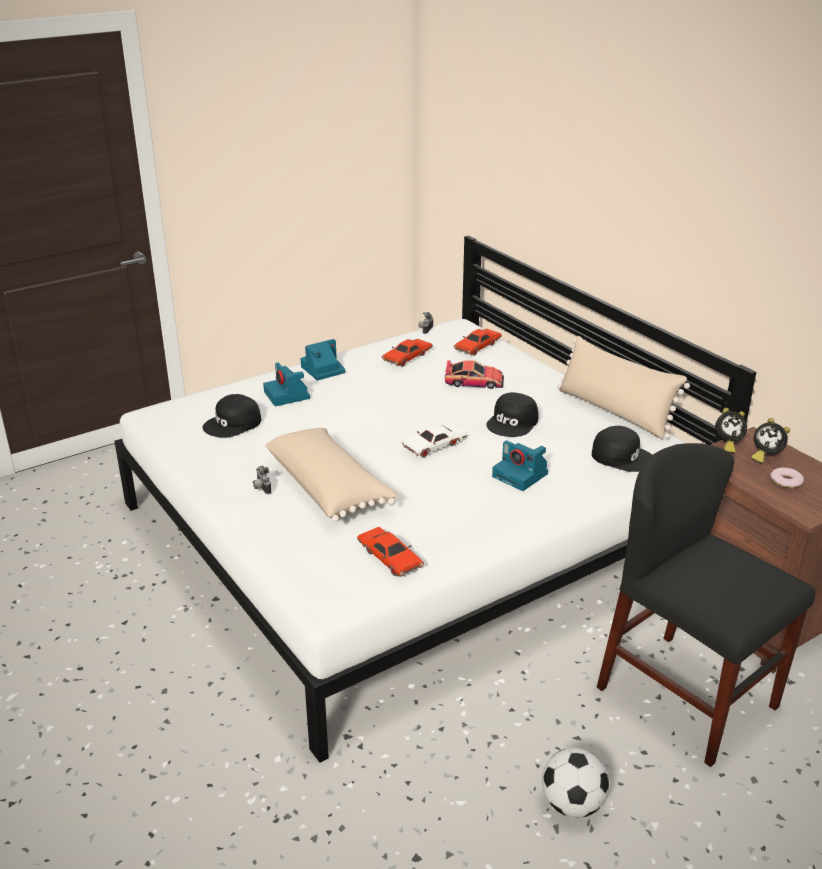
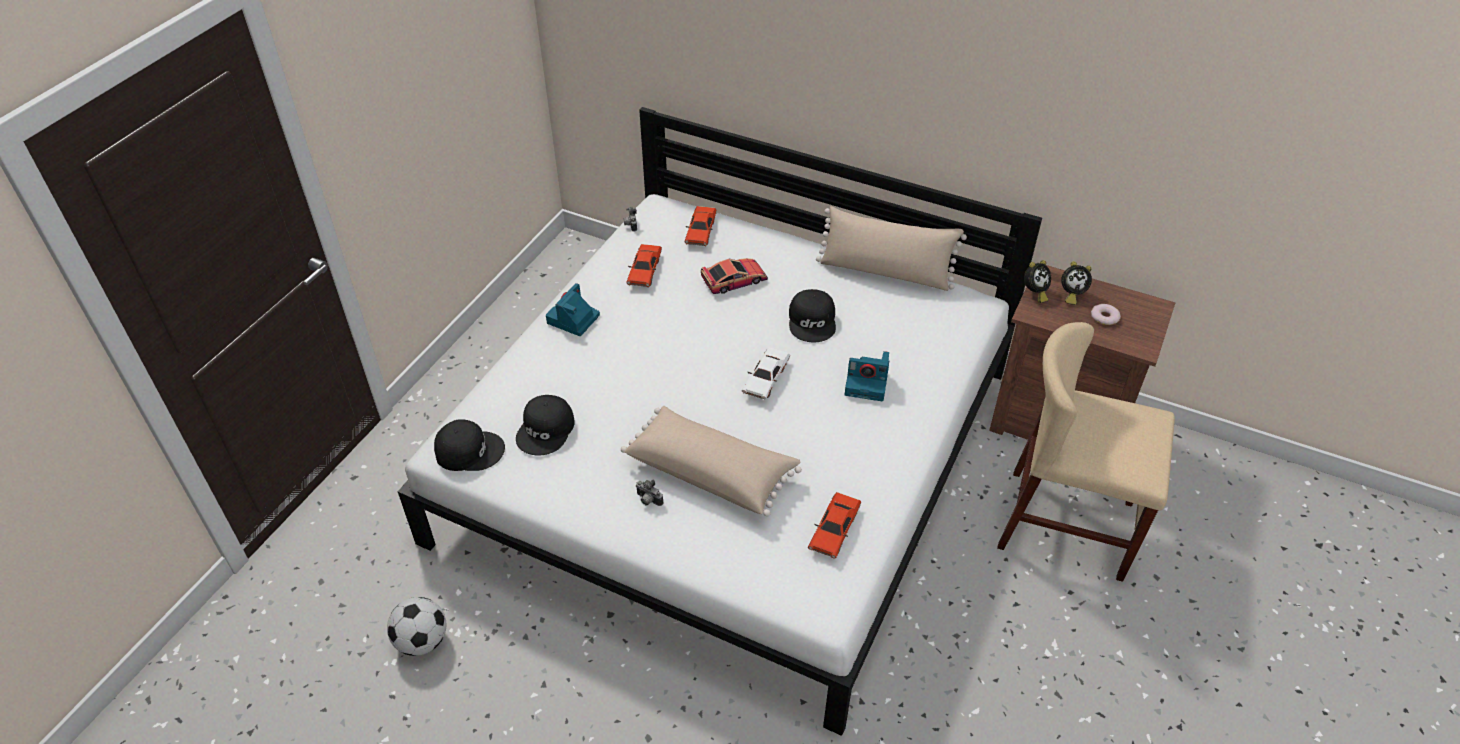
camera: 30 degrees left, 15 degrees up
(287, 395) = (568, 369): camera -> none
(389, 558) = (834, 530): red toy car -> red toy car turned 90 degrees clockwise
(572, 804) = (1054, 667): football -> football (422, 641)
(622, 456) = (933, 325): black cap -> black cap (469, 450)
(687, 697) = (1066, 524): black chair -> beige chair

